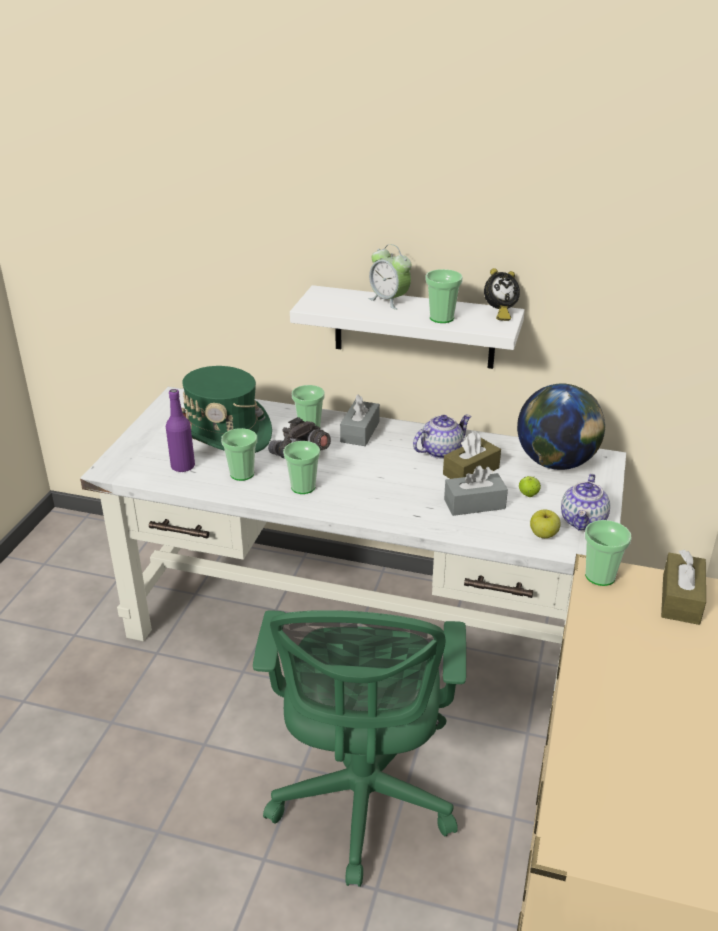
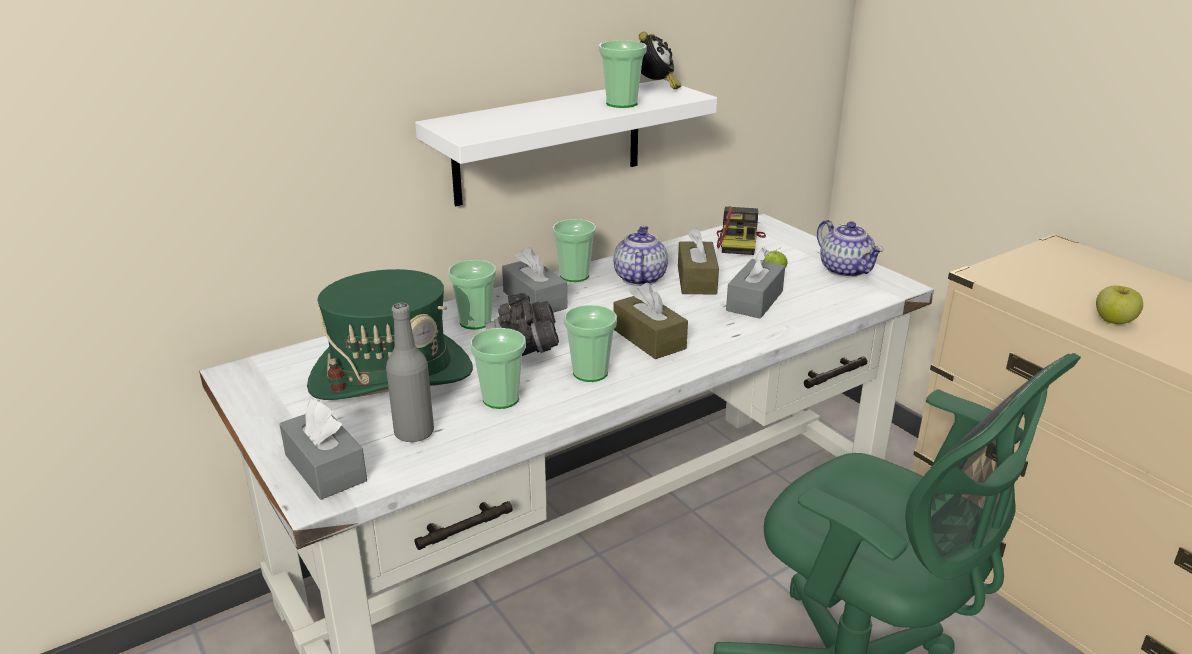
camera: 50 degrees left, 5 degrees down
(129, 460) = (325, 468): none -> grey tissue box
(183, 466) = (414, 433): purple bottle -> grey bottle
(389, 301) = (536, 107): alarm clock -> none
(543, 535) = (845, 293): apple -> apple (1114, 321)
(555, 463) = (739, 243): globe -> camera
(600, 576) = (995, 276): cup -> cup (574, 276)
(680, 599) = (1058, 262): brown tissue box -> brown tissue box (649, 339)

